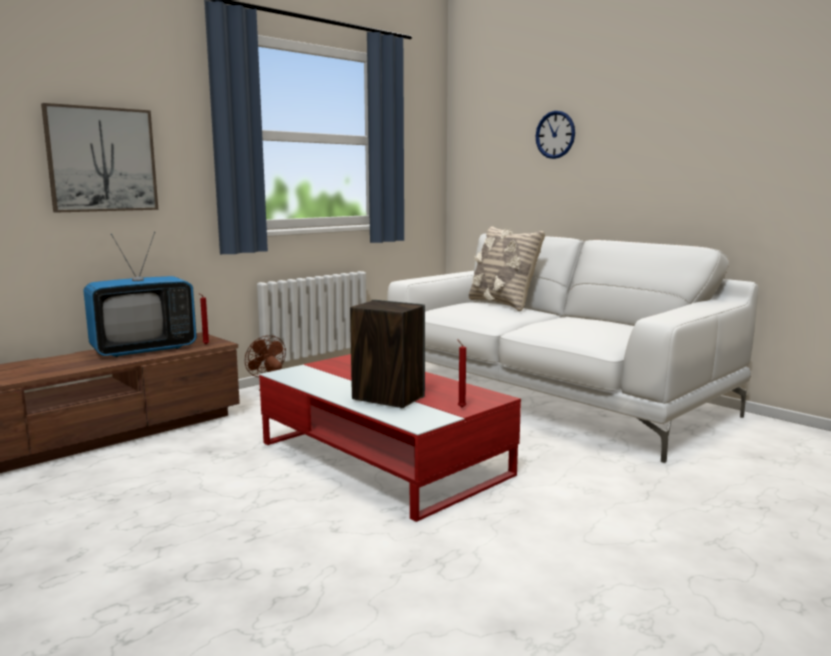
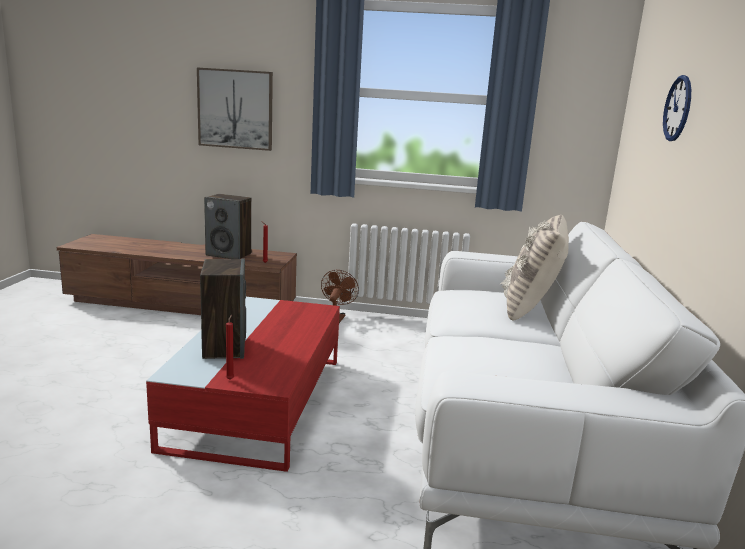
camera: 50 degrees right, 5 degrees up
(144, 350) = (229, 254): television -> speaker

